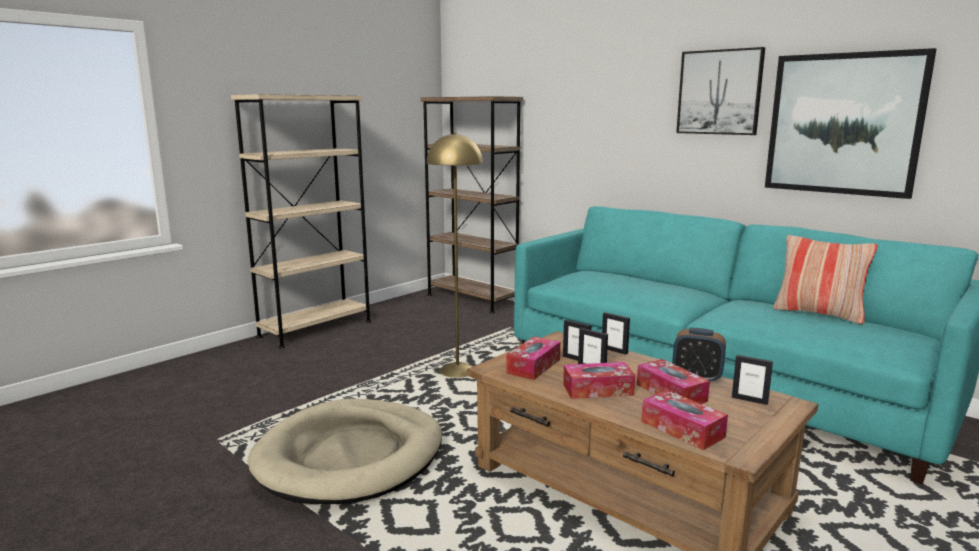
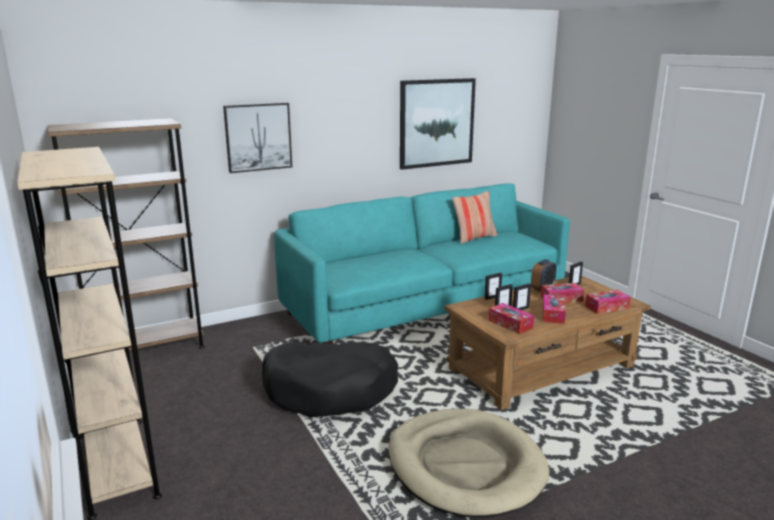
camera: 70 degrees left, 5 degrees up
(457, 370) = (330, 390): yellow floor lamp -> black dog bed
(719, 92) = (363, 106): picture -> picture (258, 137)

